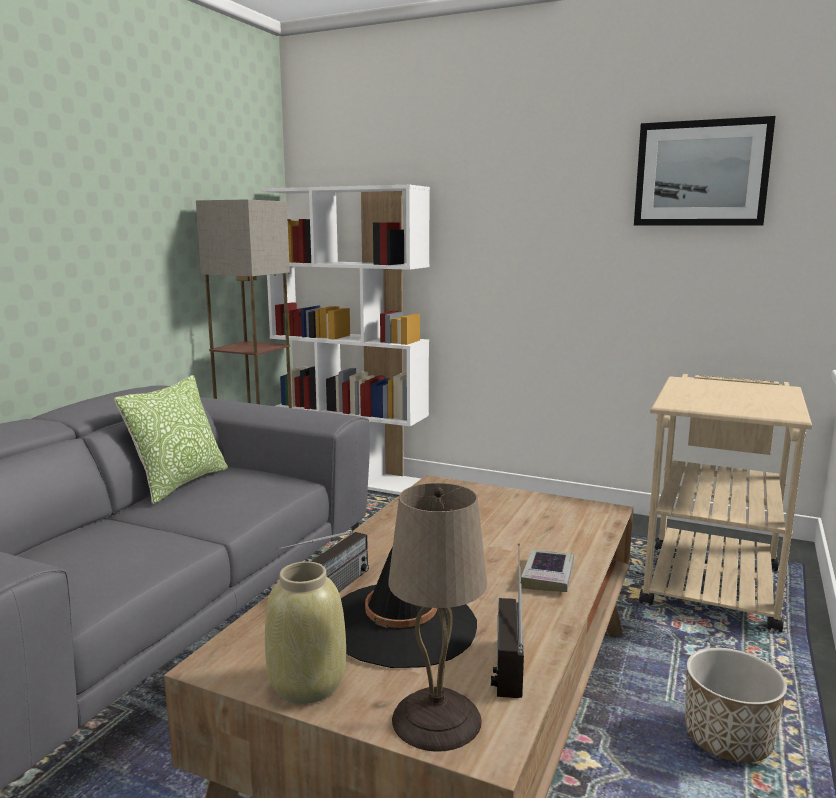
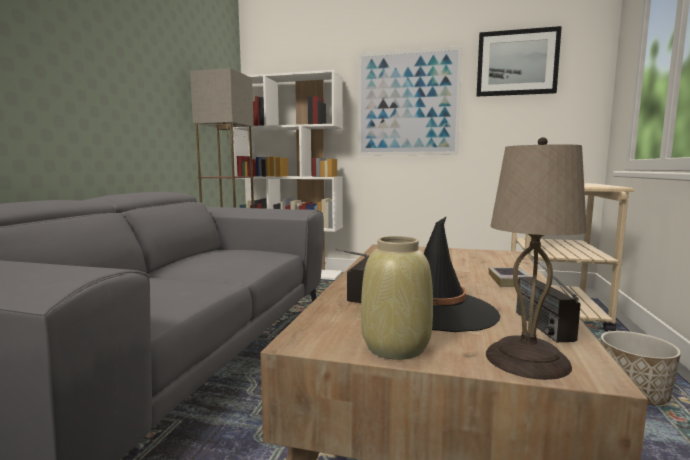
camera: 10 degrees left, 5 degrees down
(180, 483) = (193, 256): pillow -> none
(527, 232) = (407, 103): none -> picture

